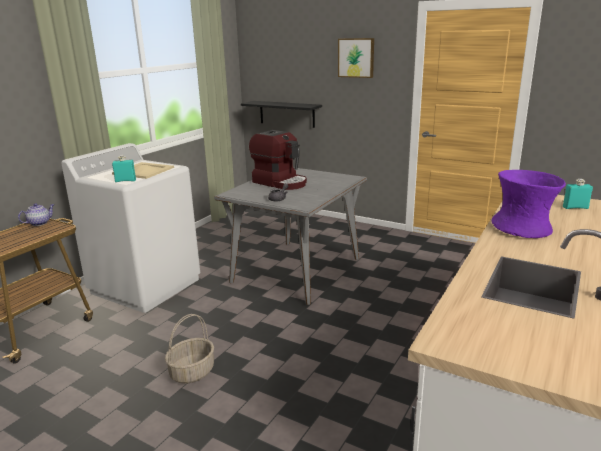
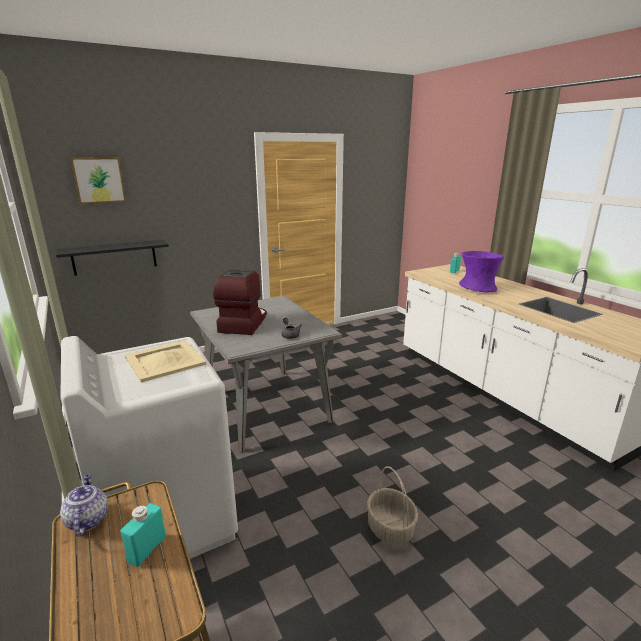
camera: 60 degrees left, 0 degrees up
(125, 181) = (193, 377): turquoise bottle -> turquoise bottle (147, 549)
(280, 182) = (243, 323): coffee machine -> coffee machine turned 60 degrees counterclockwise
(356, 57) = (198, 186): picture -> picture (99, 180)

